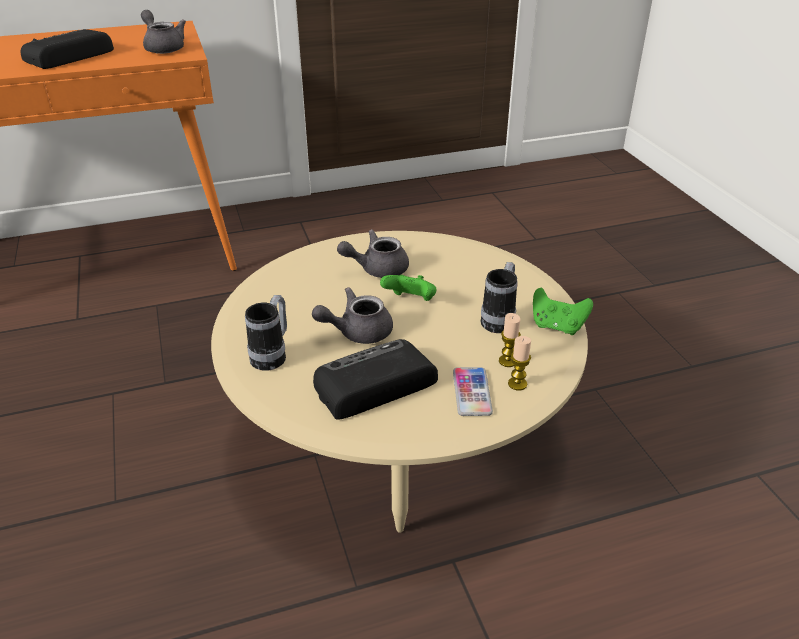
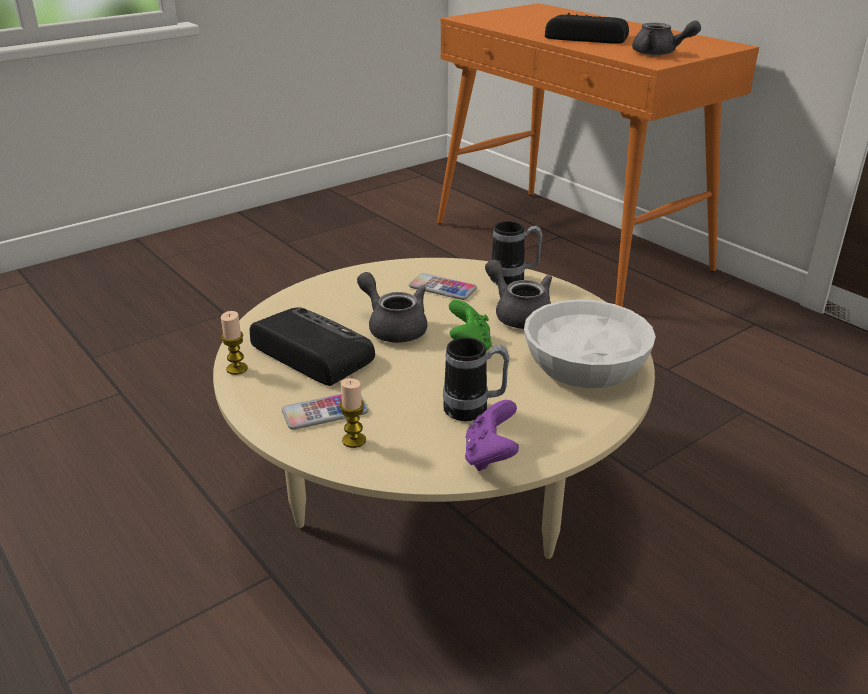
camera: 70 degrees right, 5 degrees down
(163, 48) = (659, 53): grey teapot -> grey teapot turned 90 degrees clockwise
(272, 355) = (331, 295): mug -> mug (514, 280)
(307, 293) = (442, 288): none -> phone
(462, 262) = (583, 364): none -> white bowl
(507, 361) = (394, 427): candle -> candle (237, 369)
(557, 326) = (490, 456): green game controller -> purple game controller

